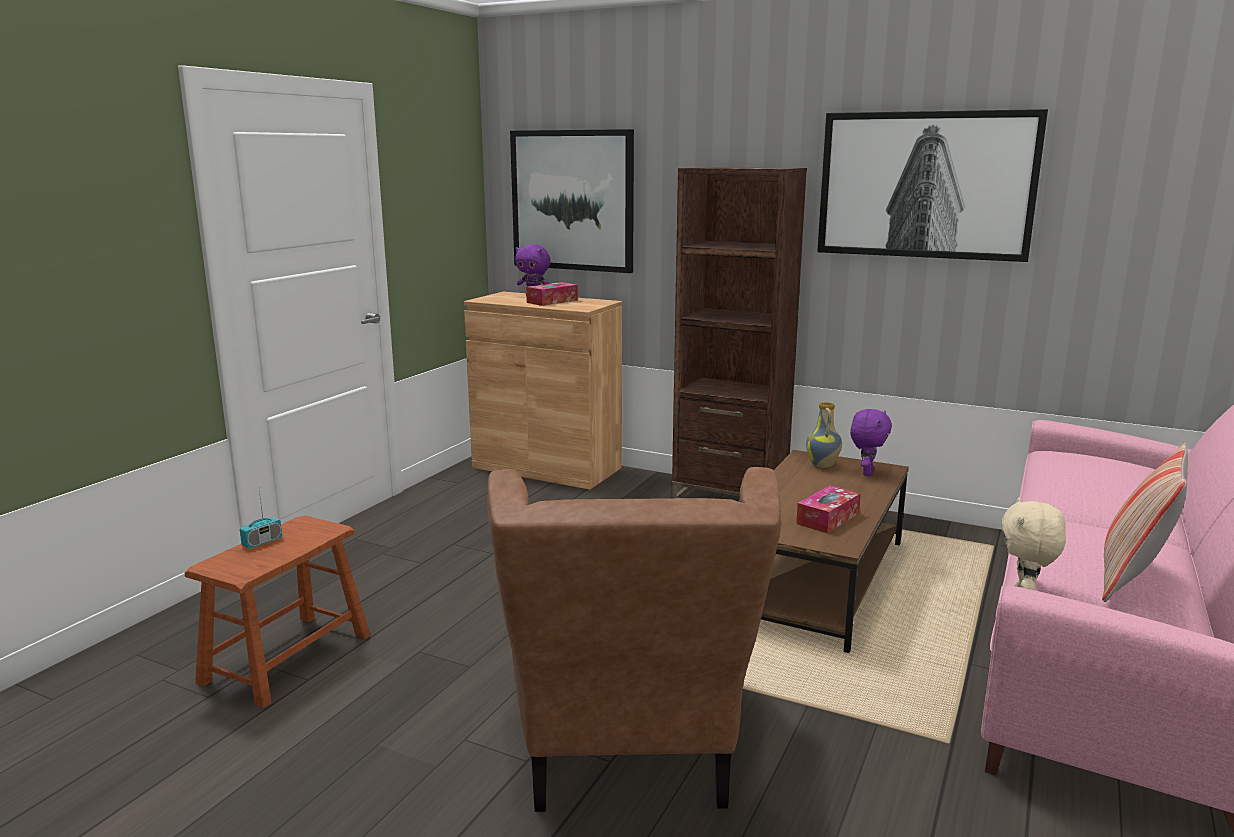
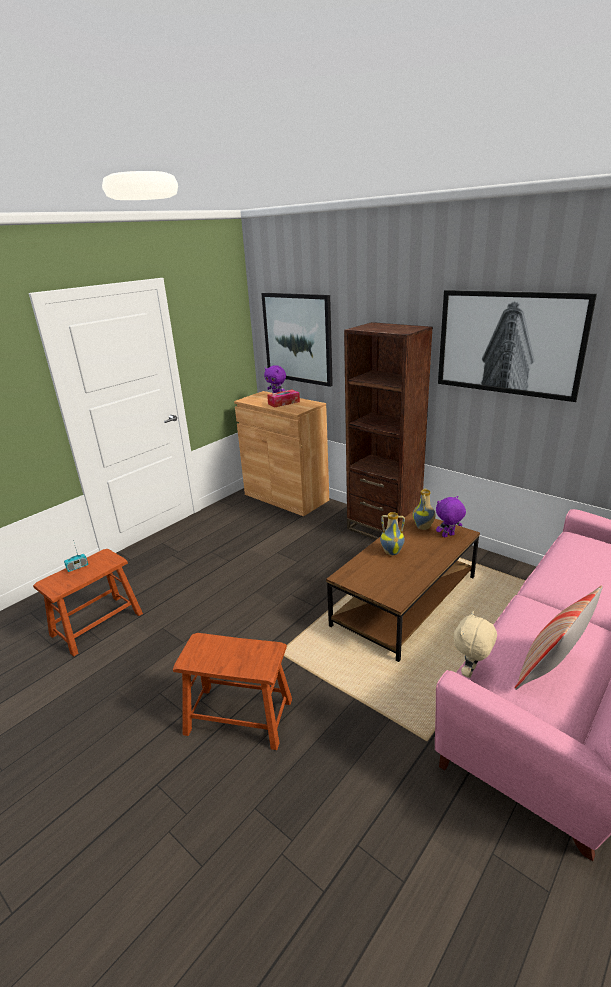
camera: 15 degrees right, 10 degrees up
(628, 752) = (239, 716): brown armchair -> brown stool
(795, 494) = (392, 552): none -> vase
(828, 518) = (400, 575): tissue box -> none
(866, 472) = (448, 536): purple plush toy -> purple plush toy turned 150 degrees counterclockwise

